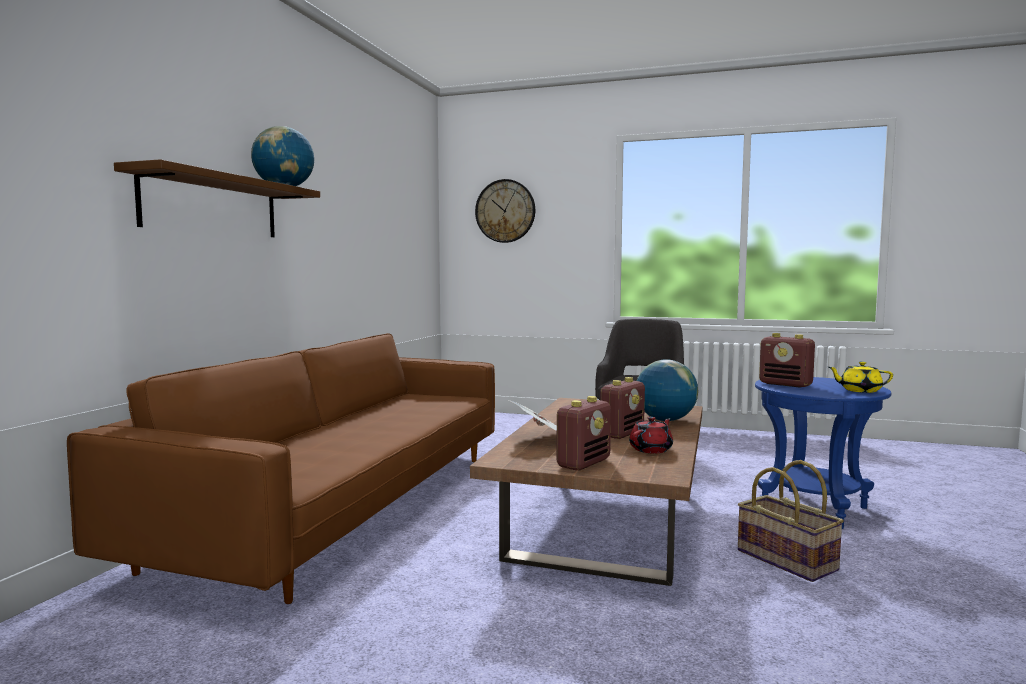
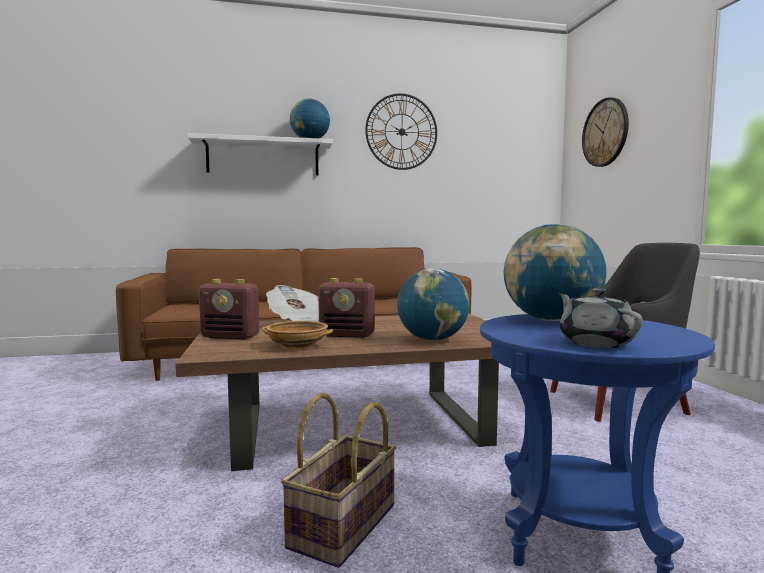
camera: 60 degrees right, 0 degrees up
(212, 206) = (263, 158): brown shelf -> white shelf
(343, 183) = (401, 132): none -> wall clock
(651, 449) = (298, 345): red teapot -> beige bowl
(786, 384) = (551, 320): radio -> globe
(859, 390) = (595, 343): yellow teapot -> grey teapot

